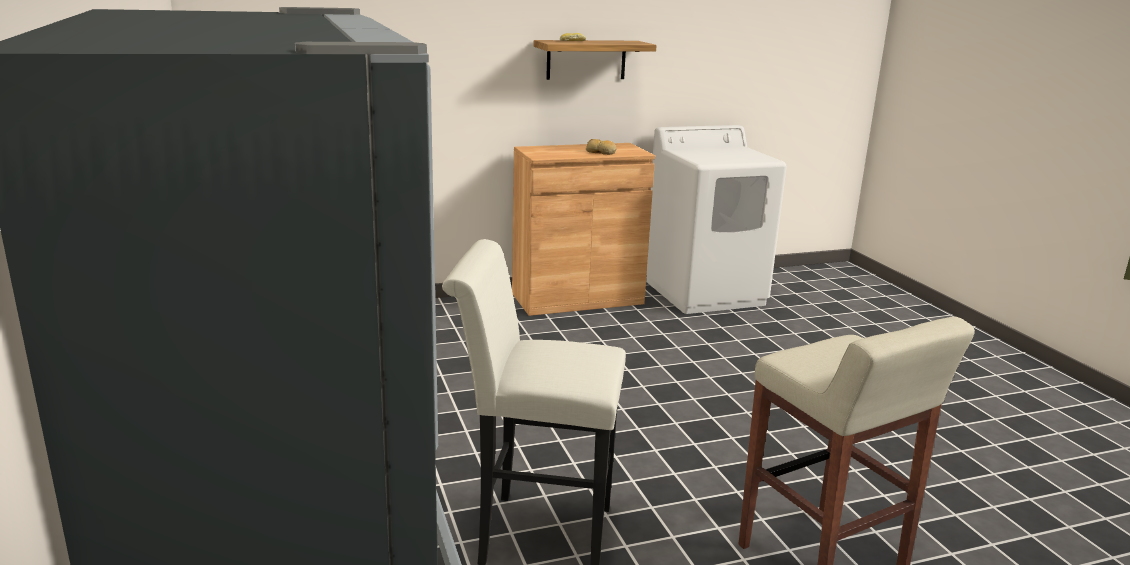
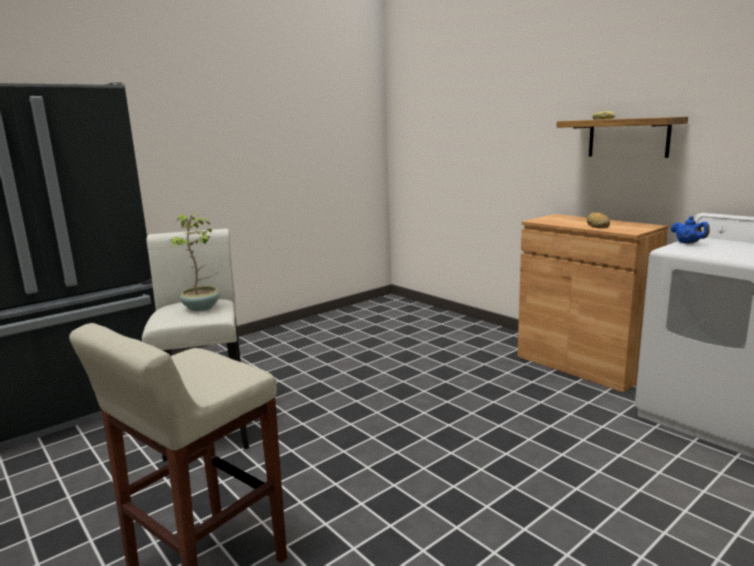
camera: 70 degrees right, 5 degrees down
(567, 352) = (202, 307): none -> potted plant
(690, 155) = (688, 243): none -> blue teapot

